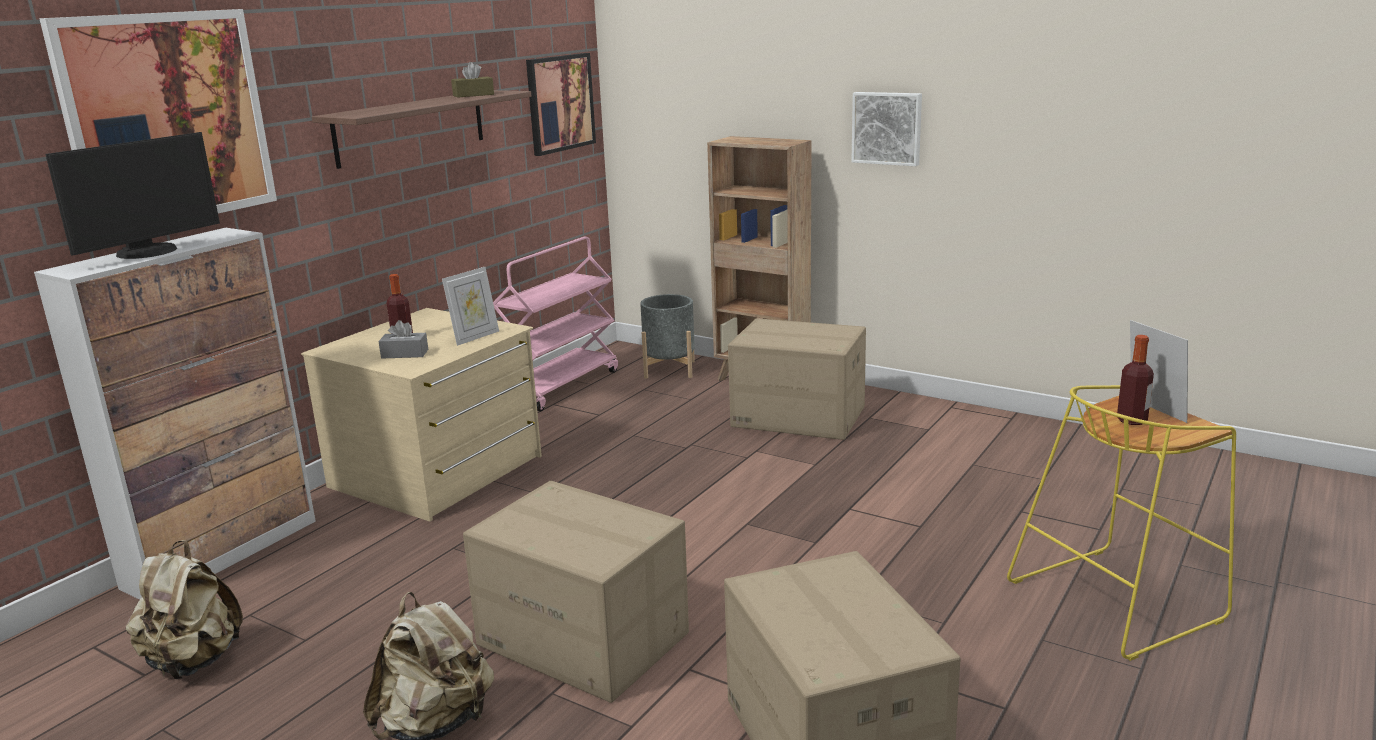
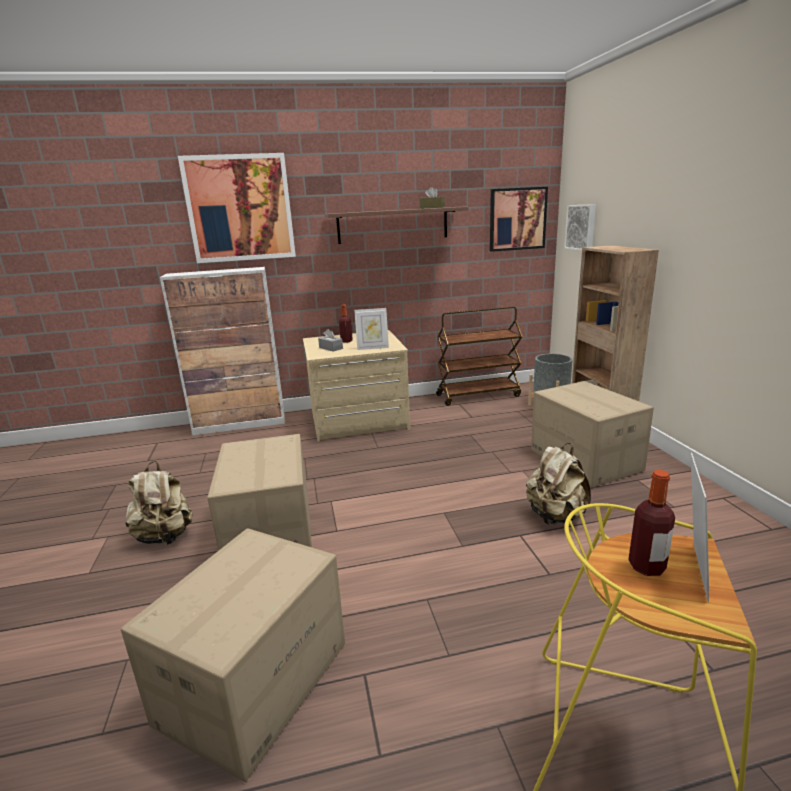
camera: 45 degrees right, 0 degrees up
(149, 252) = (210, 271): monitor -> none
(193, 661) = (164, 463): beige backpack -> beige backpack (555, 516)
(560, 385) = (478, 395): pink cart -> brown cart
(887, 128) = (718, 241): picture -> picture (581, 227)

